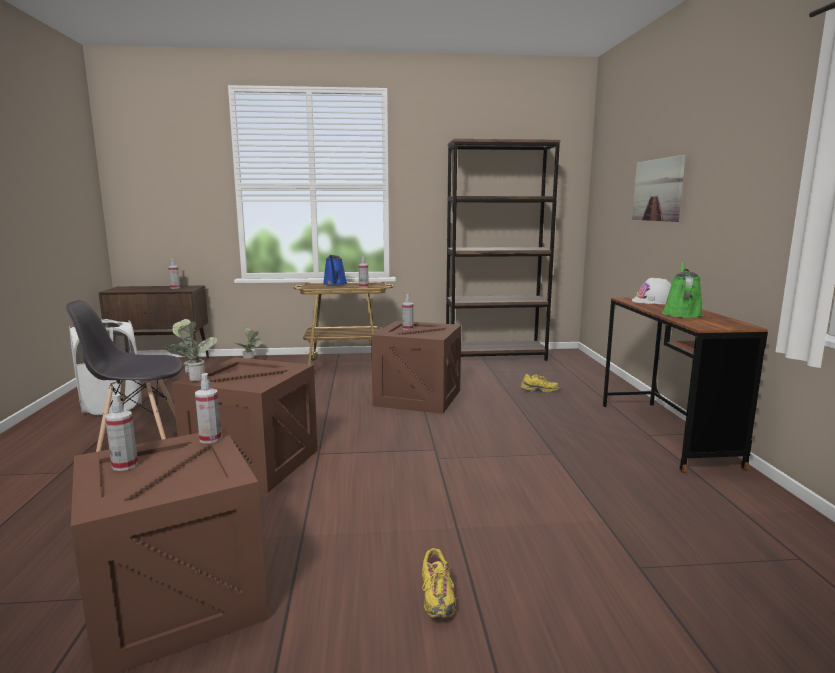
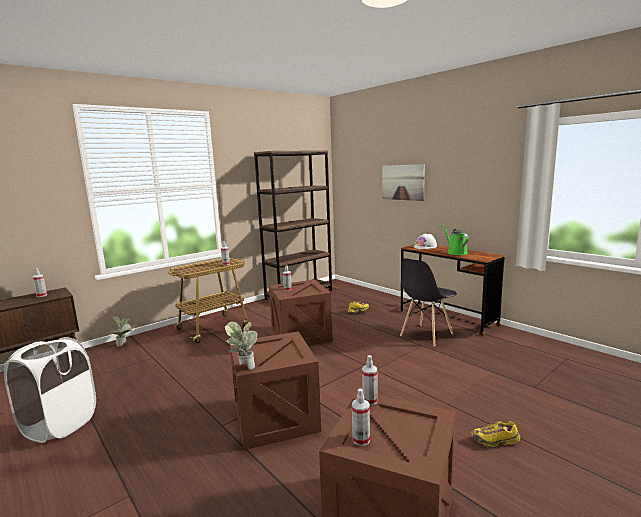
camera: 35 degrees left, 0 degrees up
(140, 440) = (151, 439): grey chair -> grey chair (426, 335)
(335, 284) = (198, 265): blue watering can -> none
(437, 597) = (495, 441): yellow shoe -> yellow shoe turned 135 degrees clockwise

